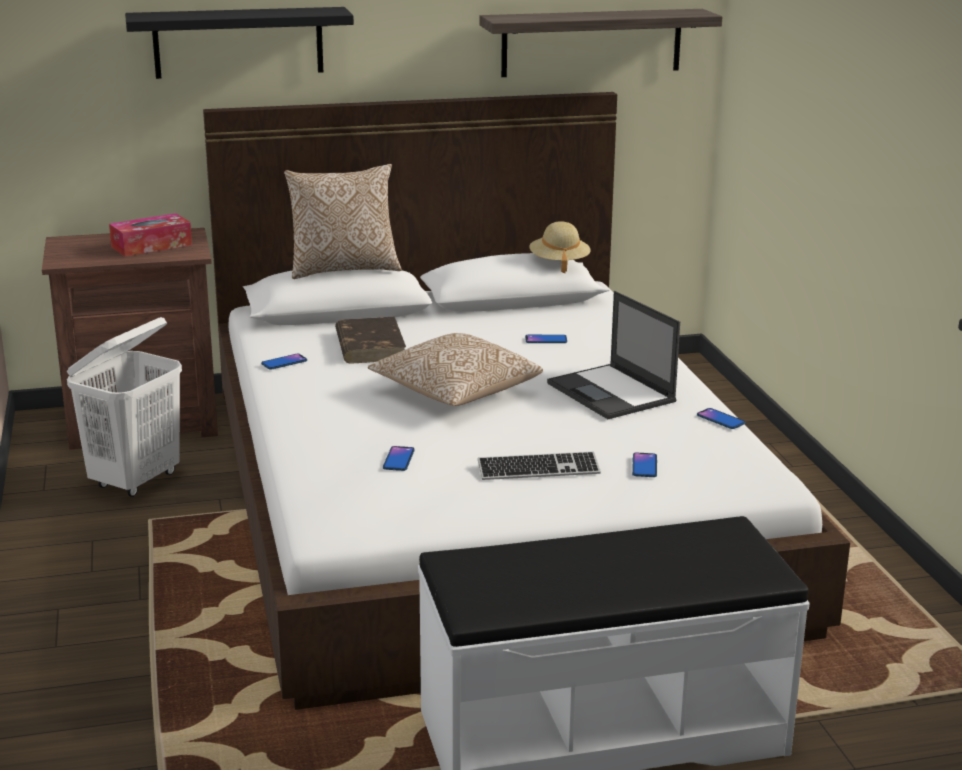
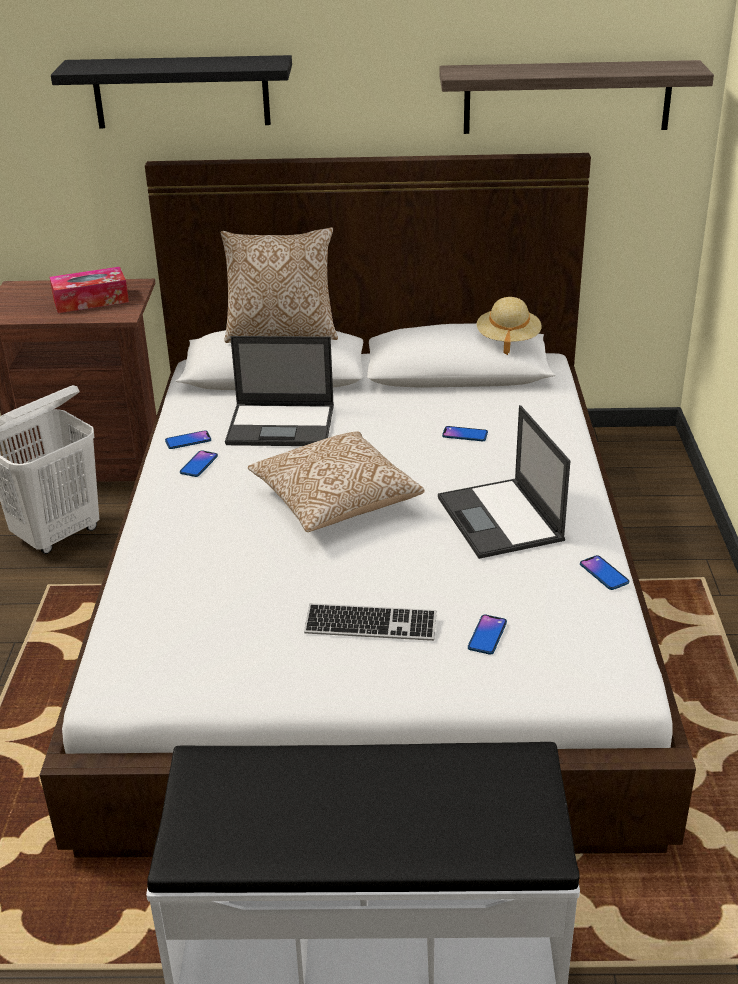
camera: 15 degrees right, 10 degrees up
(370, 345) = (282, 425): brown book -> laptop
(398, 459) = (230, 594): phone -> phone (199, 464)

